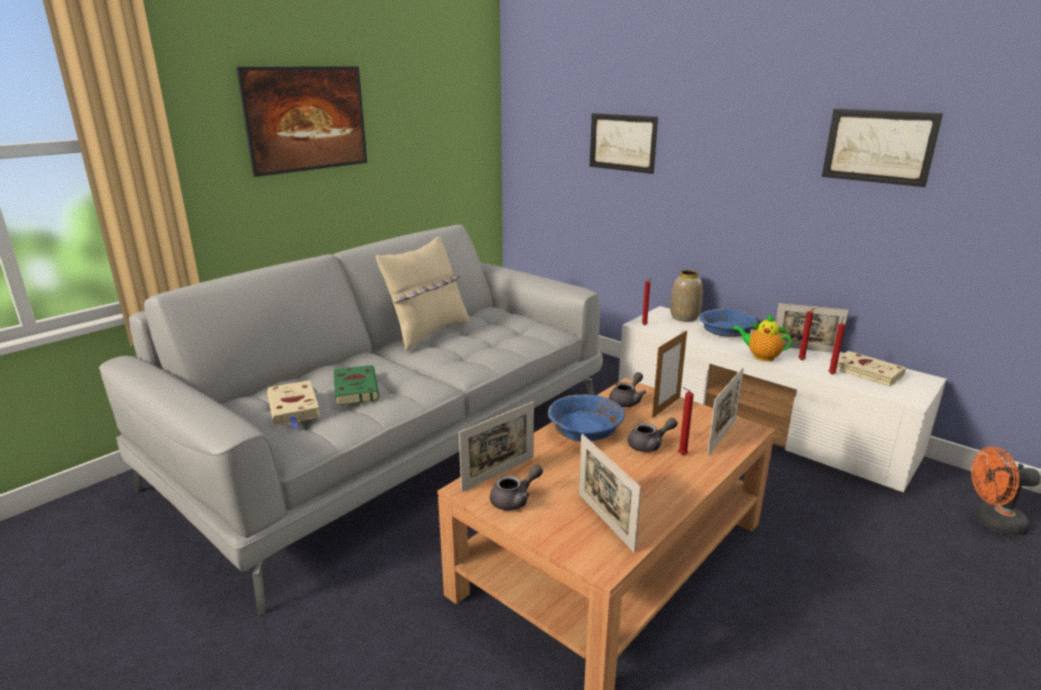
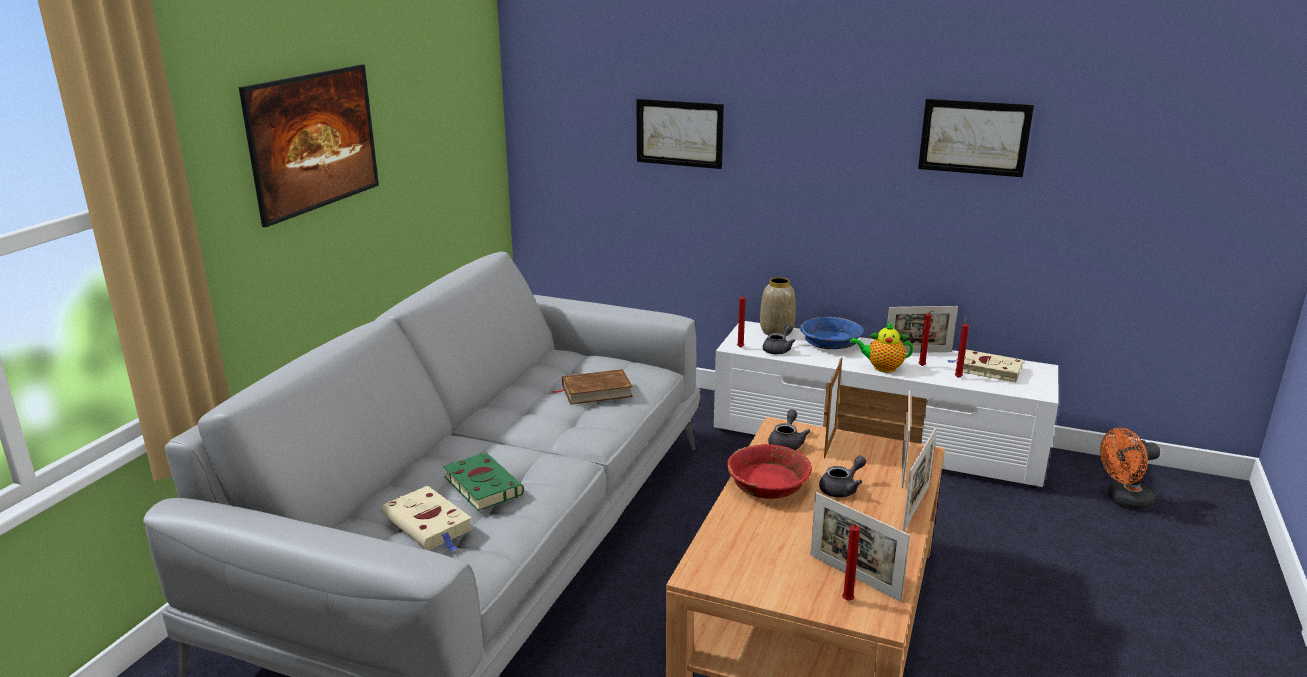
camera: 20 degrees left, 0 degrees up
(428, 332) = (507, 397): beige pillow -> none
(496, 338) = (596, 391): none -> brown book
(498, 474) = (716, 552): picture frame -> picture frame (916, 507)
(515, 500) = (753, 576): grey teapot -> grey teapot (779, 349)
(585, 429) = (767, 484): blue bowl -> red bowl
(681, 455) = (877, 493): red candle -> red candle (846, 601)

